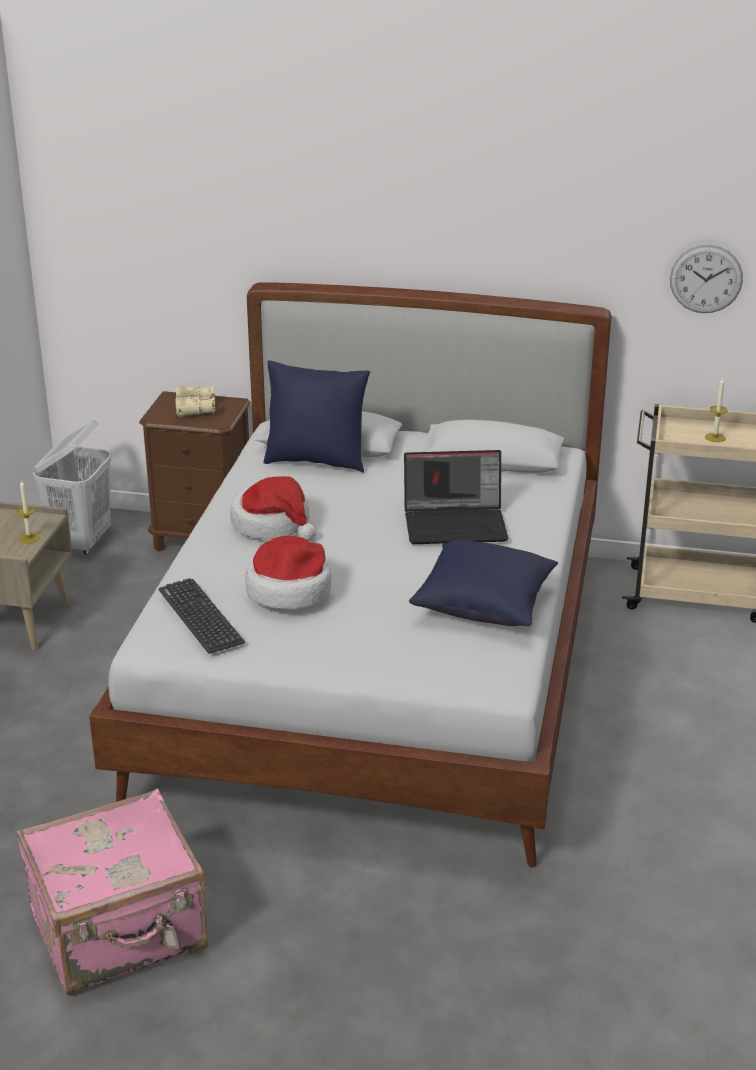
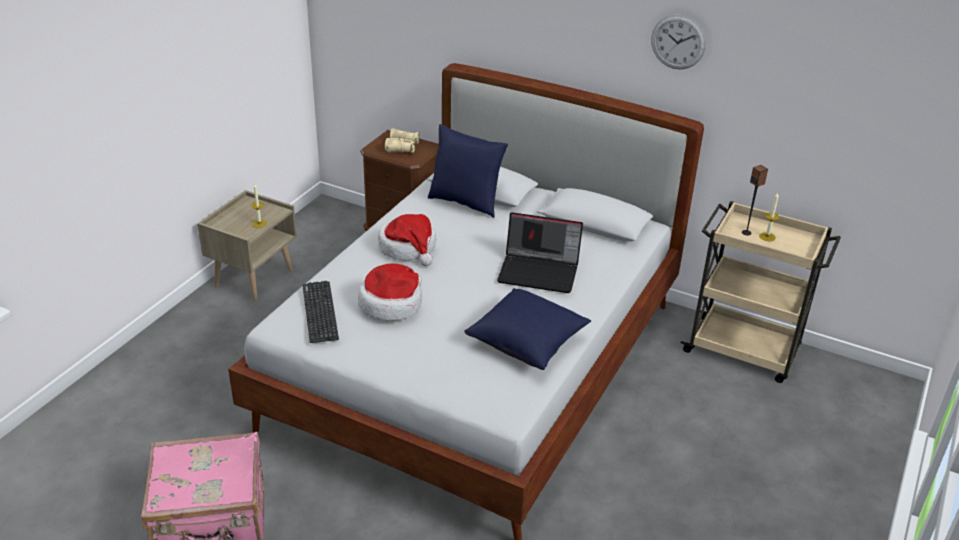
camera: 15 degrees right, 5 degrees up
(81, 542) = (321, 226): white laundry basket -> none
(689, 437) = (746, 232): none -> speaker
(706, 279) = (781, 111): wall clock -> wall clock (678, 42)

